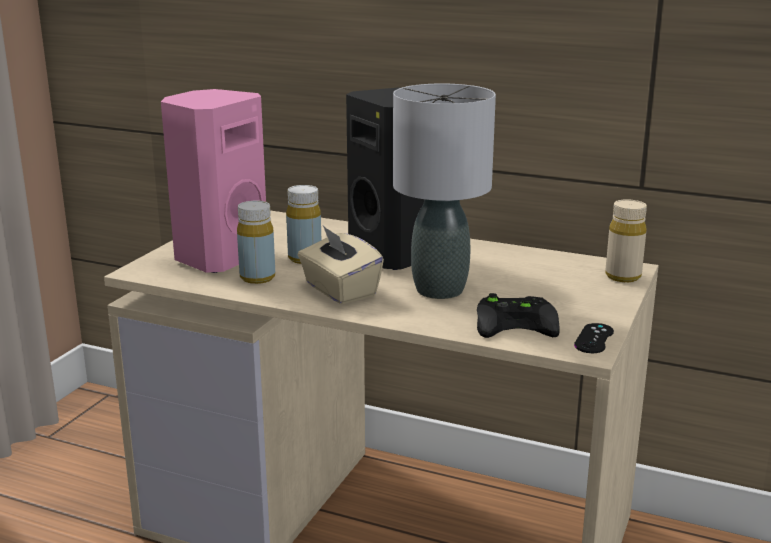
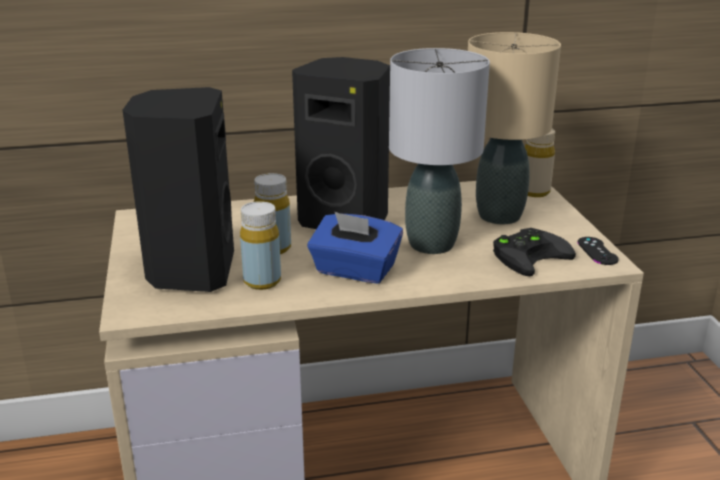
camera: 35 degrees left, 5 degrees up
(219, 257) = (190, 271): pink speaker -> black speaker
(339, 290) = (355, 271): beige tissue box -> blue tissue box
(548, 286) = (500, 215): none -> beige table lamp

